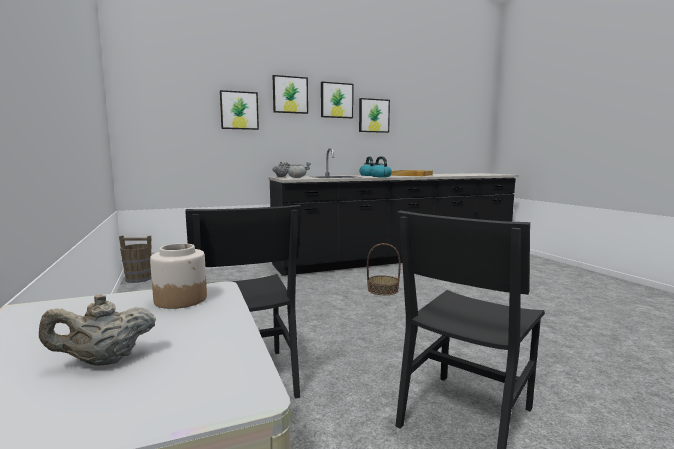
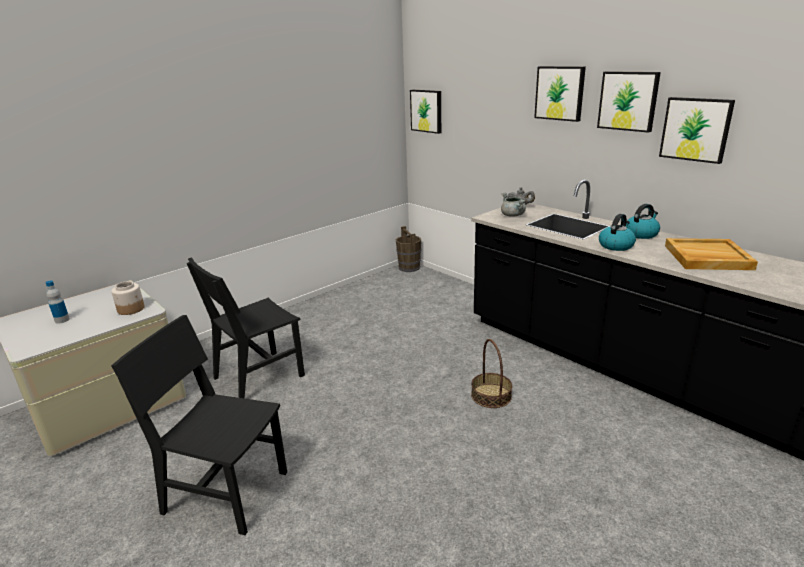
camera: 70 degrees right, 15 degrees up
(103, 361) = (62, 320): beige teapot -> bottle
(239, 110) = (501, 114): picture -> picture (427, 111)

